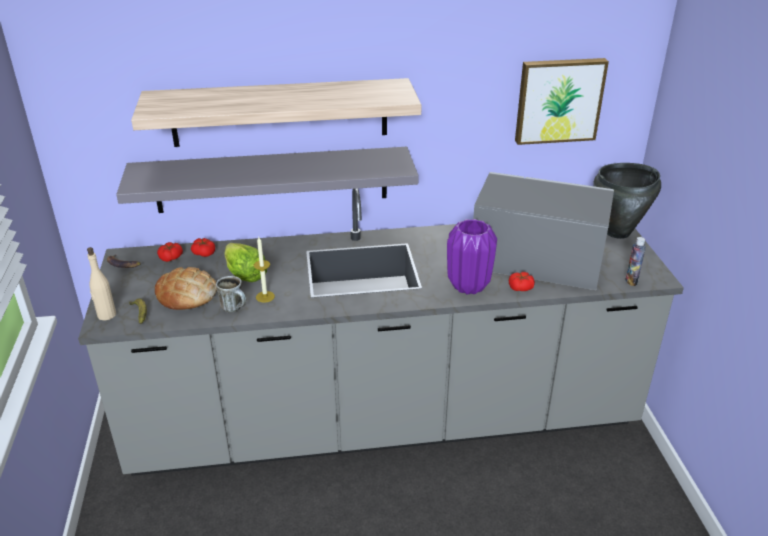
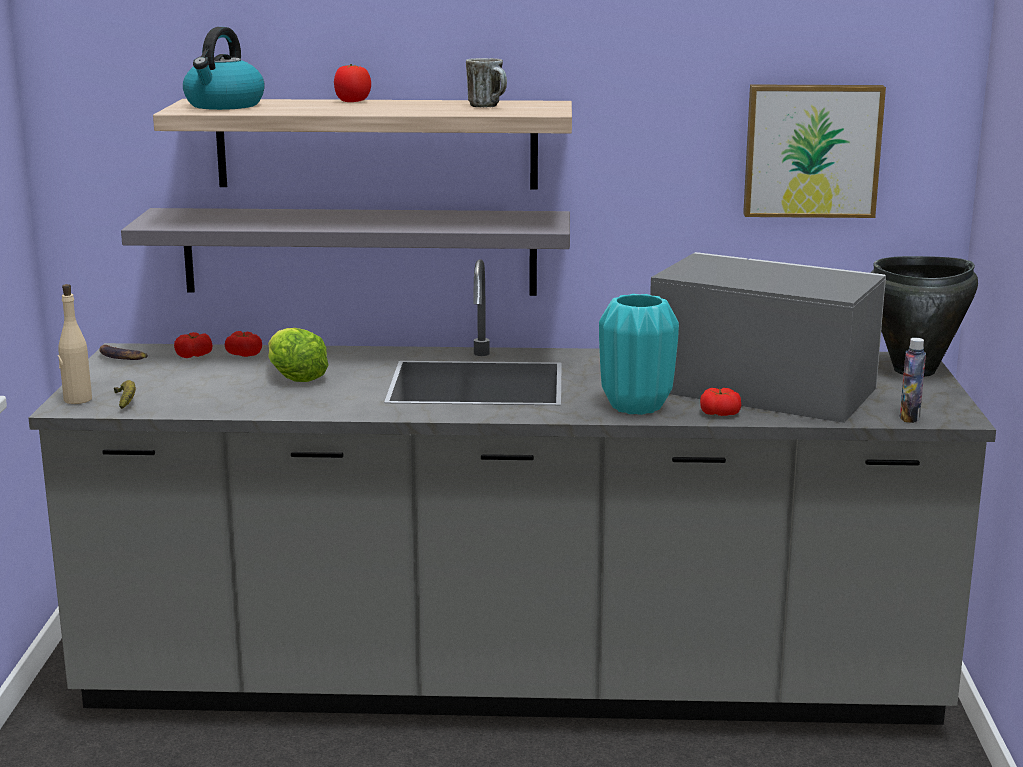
camera: 10 degrees right, 15 degrees down
(177, 101) = (224, 105): none -> kettle
(187, 294) = (201, 389): bread -> none
(235, 308) = (266, 405): mug -> mug (489, 106)
(264, 90) = (352, 102): none -> tomato
(265, 296) = (315, 398): candle -> none
(468, 285) = (636, 406): purple vase -> turquoise vase

